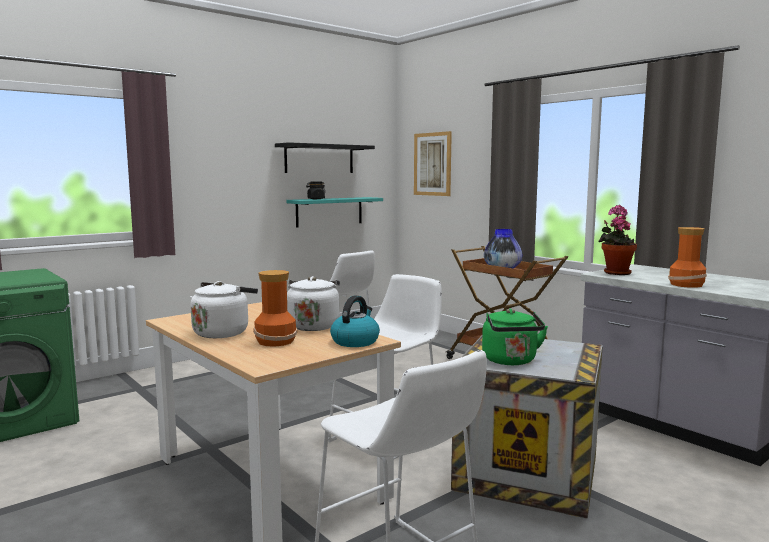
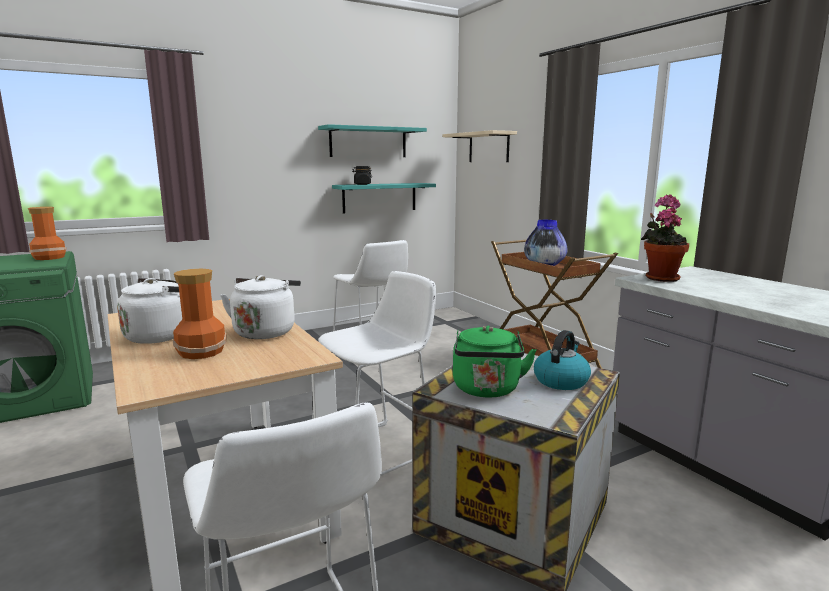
camera: 10 degrees right, 5 degrees up
(319, 159) = (368, 142): black shelf -> turquoise shelf
(355, 341) = (289, 357): kettle -> kettle (561, 380)
(432, 164) = (488, 147): picture -> beige shelf
(687, 285) = (745, 300): vase -> vase (49, 258)

